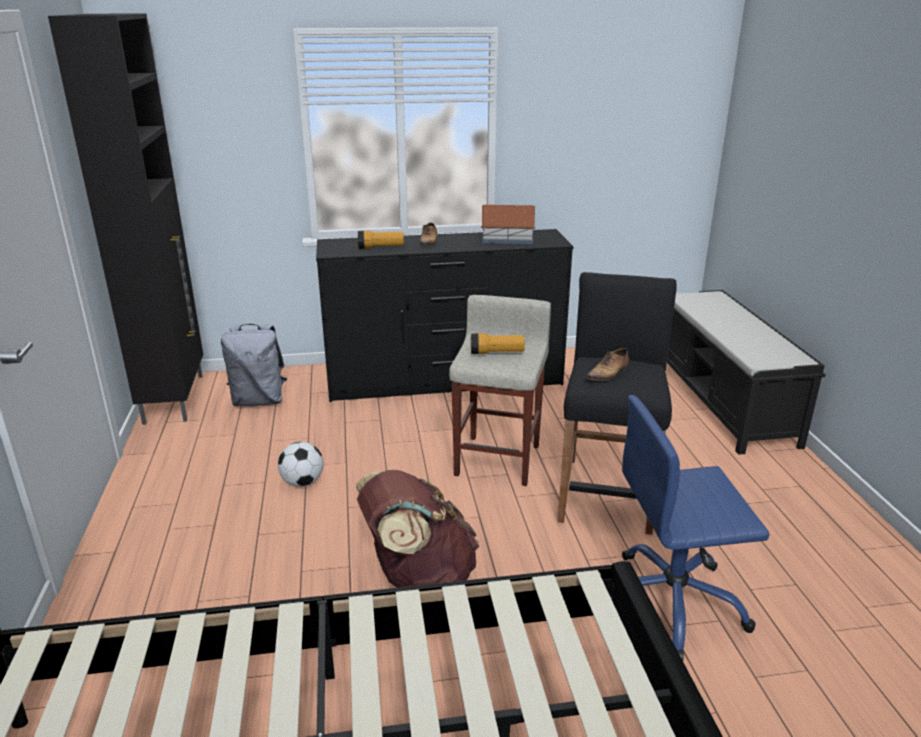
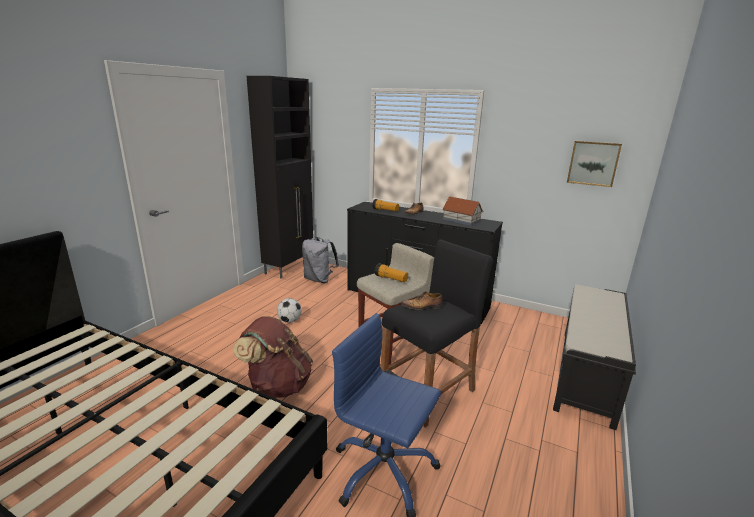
camera: 35 degrees right, 5 degrees down
(654, 126) = (593, 163): none -> picture

